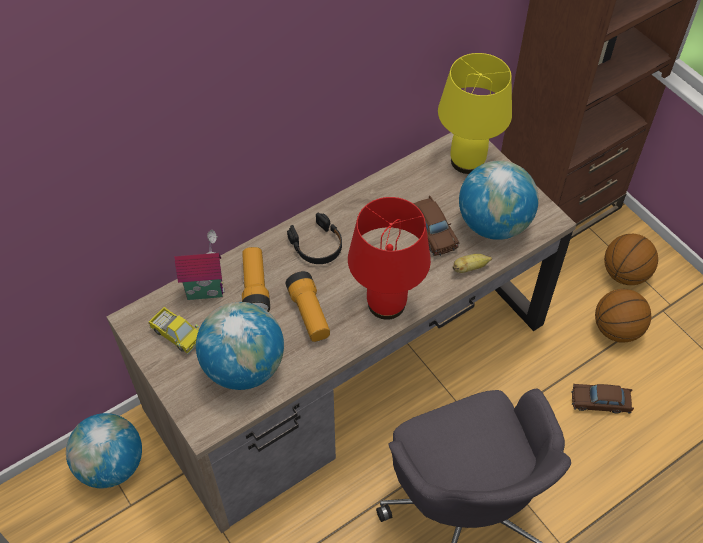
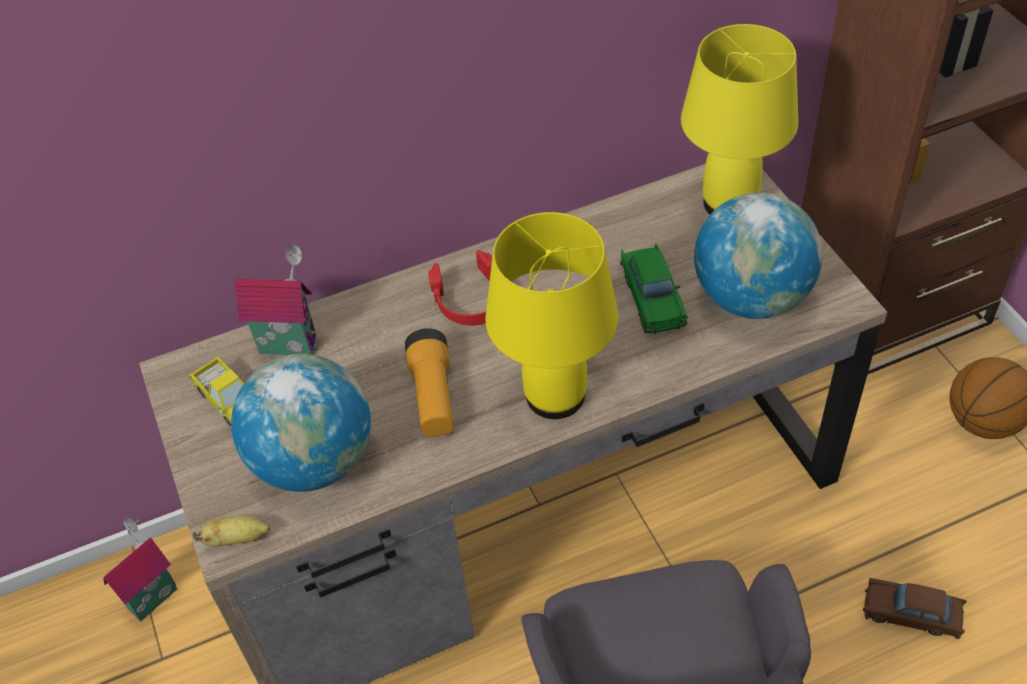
camera: 15 degrees right, 5 degrees down
(111, 465) = (151, 596): globe -> toy house
(255, 288) = (363, 349): flashlight -> none
(317, 245) = (471, 299): black headphones -> red headphones
(387, 303) = (556, 395): red table lamp -> yellow table lamp
(432, 230) = (652, 297): brown toy car -> green toy car
(470, 268) = (699, 358): banana -> banana (237, 539)
(616, 329) = (956, 504): basketball -> none

